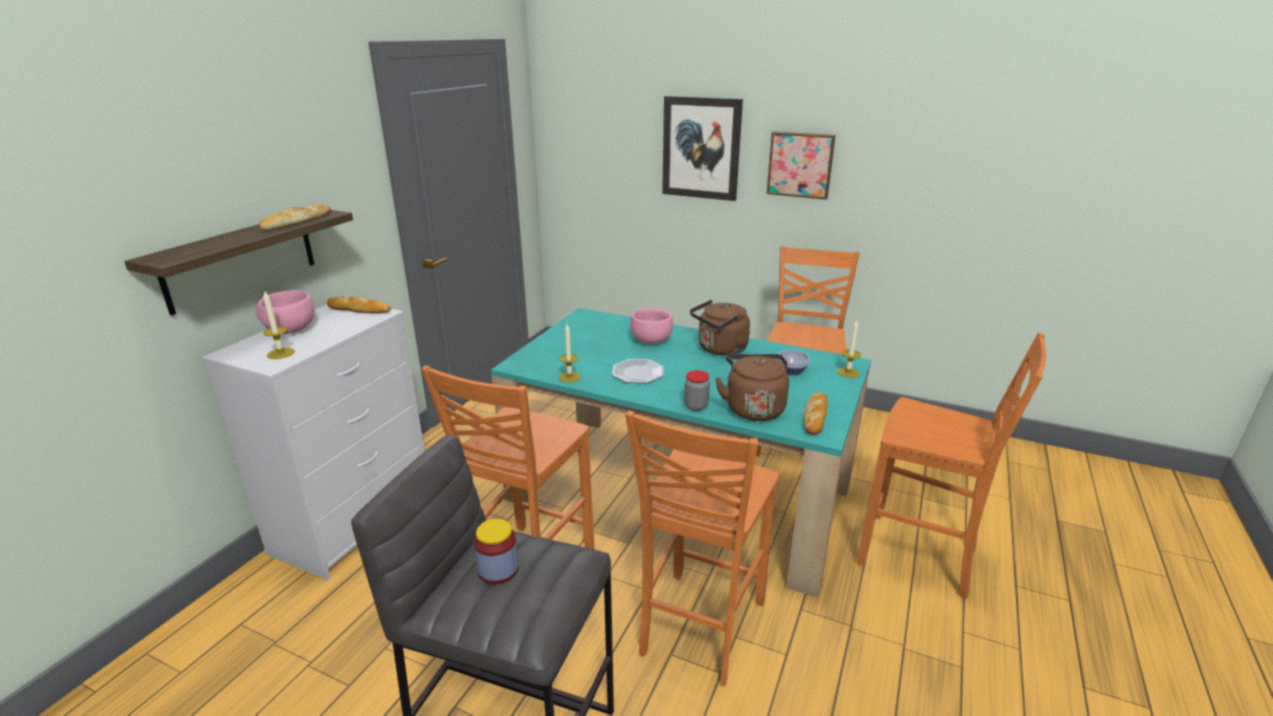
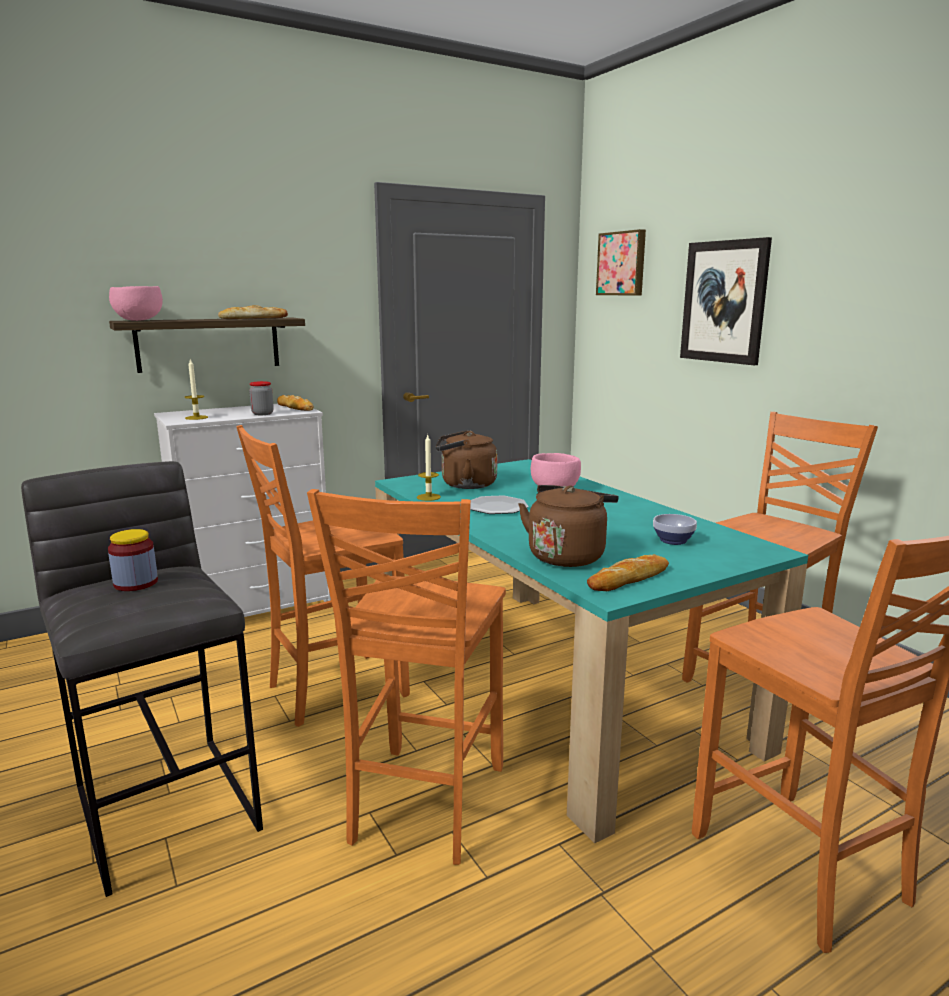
camera: 35 degrees right, 10 degrees down
(291, 330) = (229, 410): pink bowl -> pink bowl (139, 320)
(696, 406) = (507, 540): jar -> jar (262, 414)
(698, 628) = (423, 805): orange chair -> orange chair turned 45 degrees counterclockwise
(720, 349) = (618, 509): brown kettle -> brown kettle (465, 484)
(800, 164) = (835, 316): picture -> picture (622, 263)
(848, 372) = (749, 557): candle -> none

